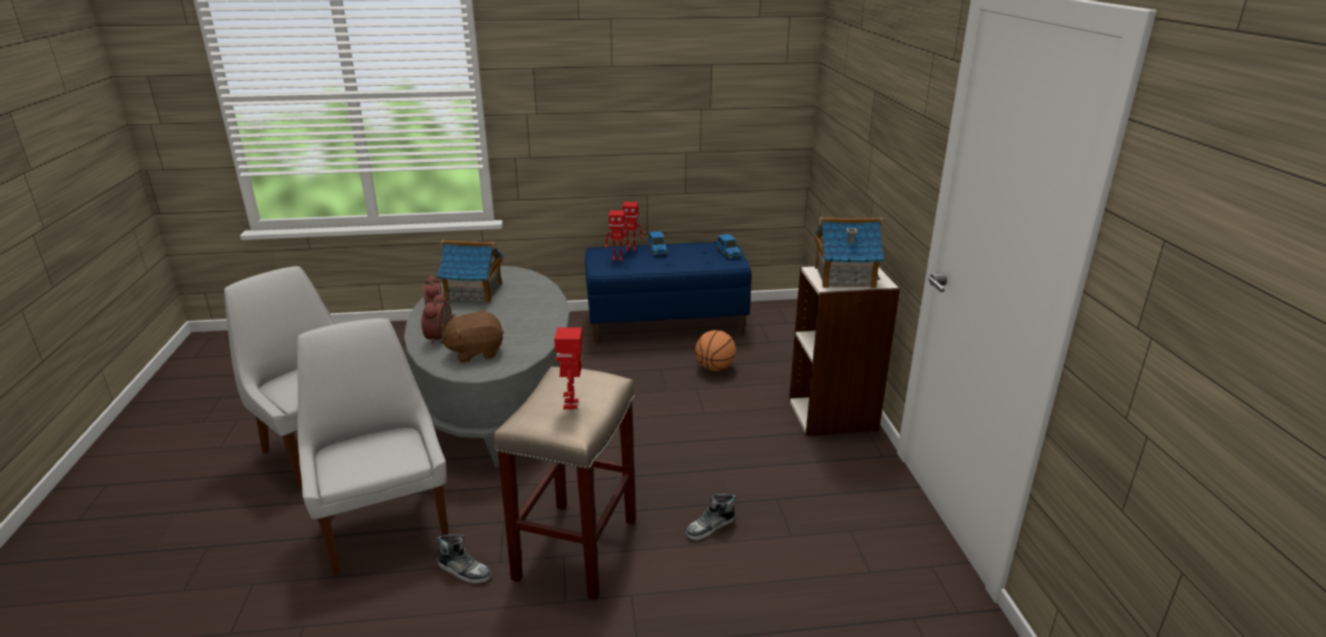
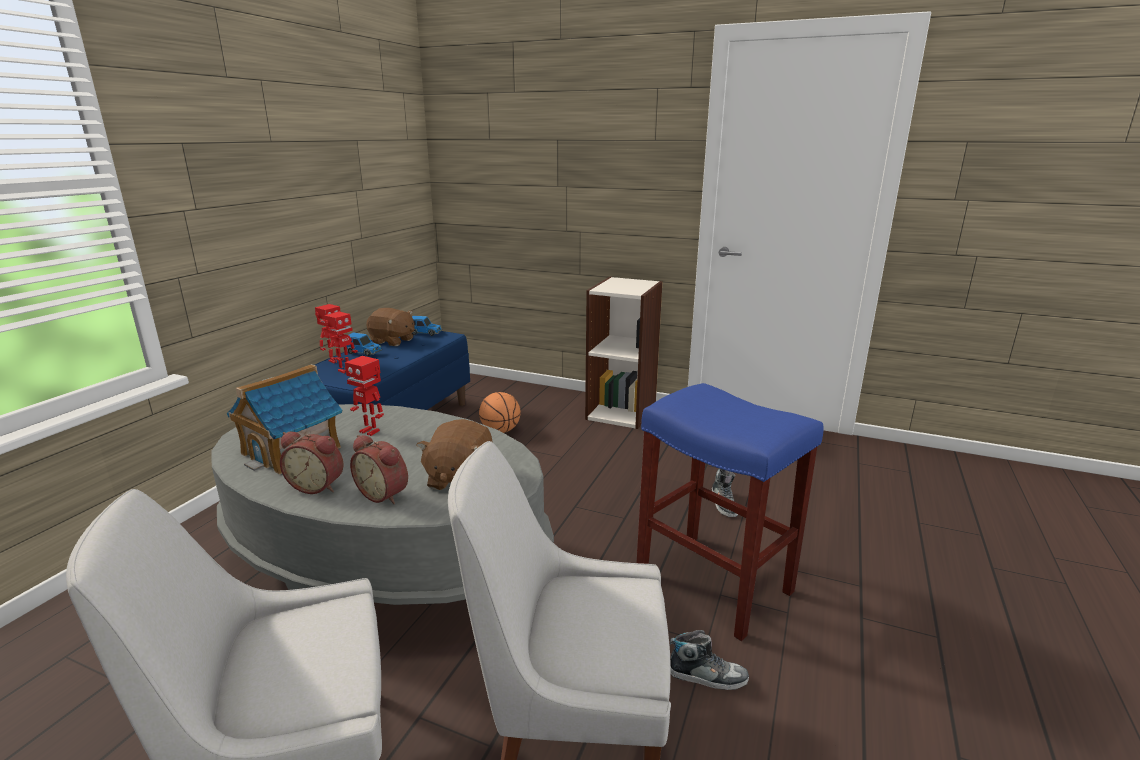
camera: 60 degrees left, 5 degrees down
(464, 570) = (707, 675): shoe -> shoe turned 45 degrees clockwise
(572, 404) = (742, 410): toy robot -> toy robot (370, 431)
(576, 547) = (711, 582): beige stool -> blue stool
(694, 250) = (392, 341): none -> brown plush toy
(844, 277) = (624, 286): toy house -> none

